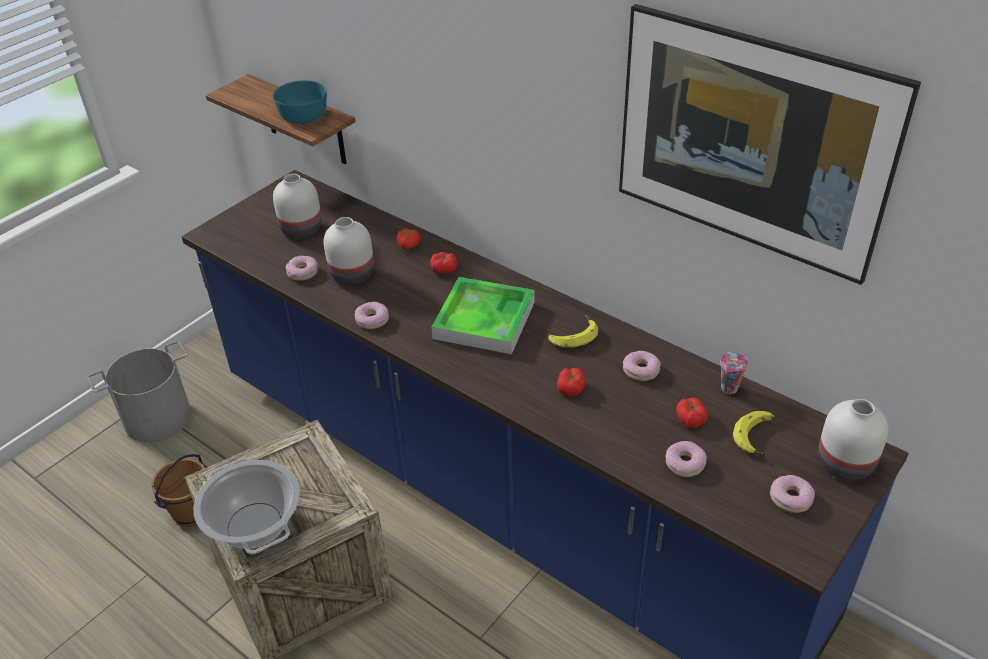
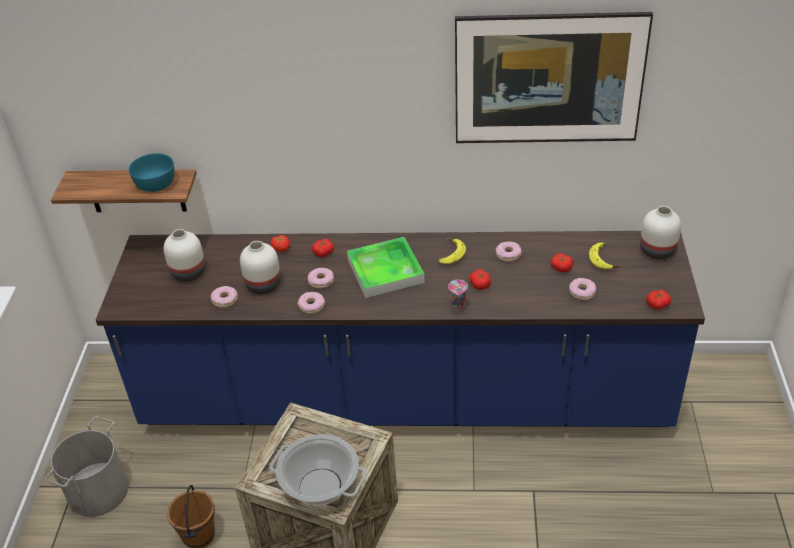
camera: 35 degrees left, 0 degrees up
(729, 389) = (565, 241): cup -> cup (458, 306)
(771, 534) = (657, 304): none -> tomato
(791, 498) = (649, 282): donut -> donut (321, 281)

